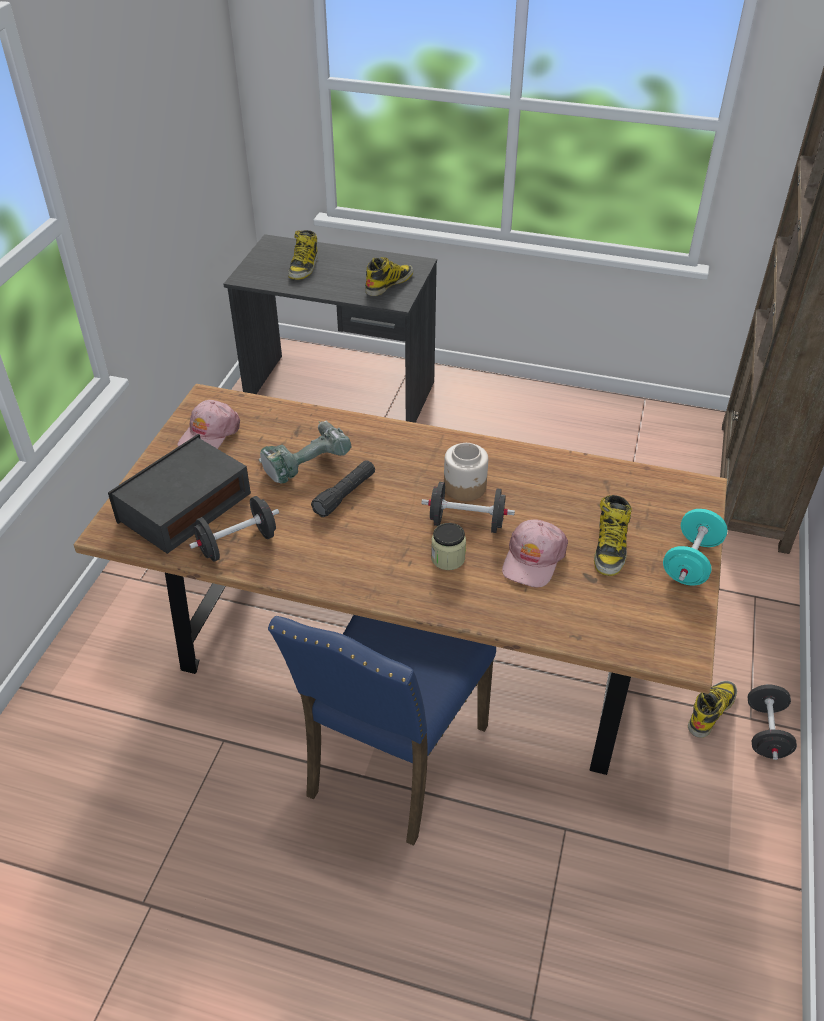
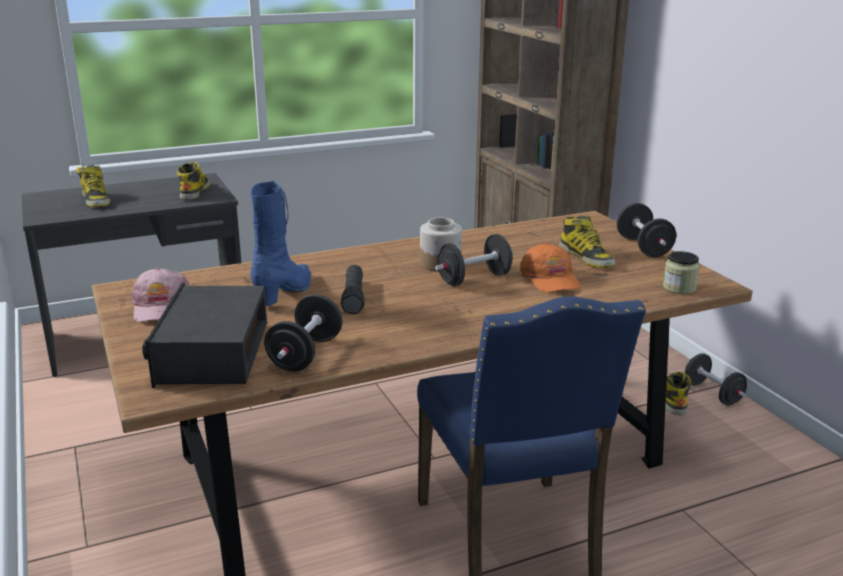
camera: 40 degrees left, 20 degrees down
(304, 462) = (285, 293): power drill -> blue boot
(448, 558) = (493, 299): jar -> jar (679, 288)
(533, 559) = (550, 279): pink cap -> orange cap
(690, 562) = (643, 247): turquoise dumbbell -> black dumbbell

